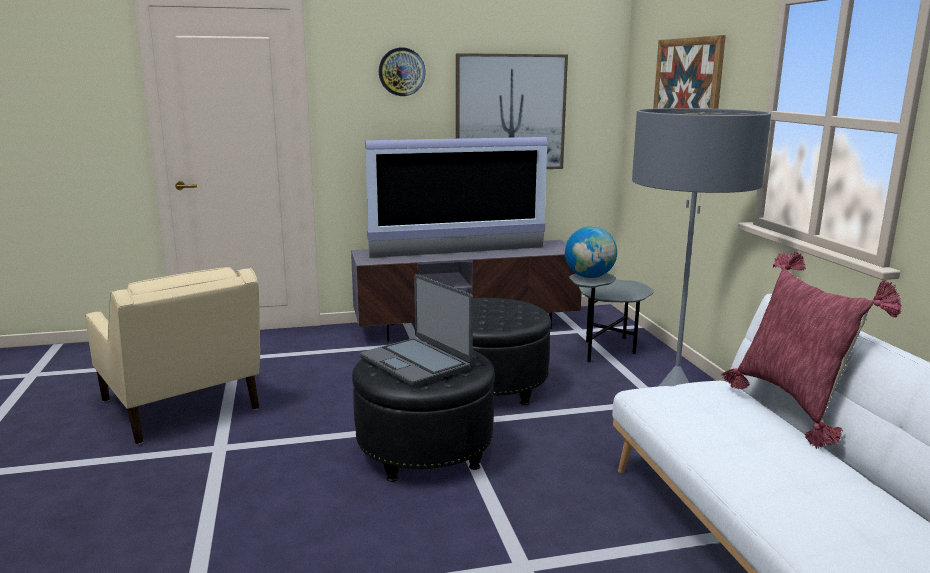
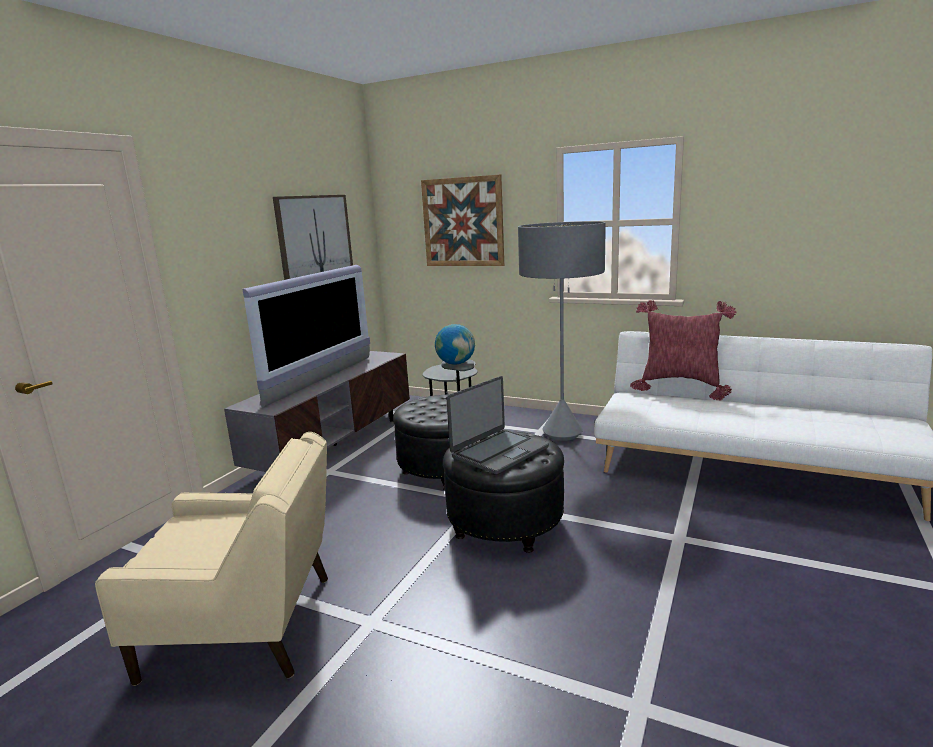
camera: 50 degrees left, 0 degrees up
(401, 72) = (234, 217): wall clock -> none
(416, 362) = (499, 452): laptop -> laptop turned 45 degrees counterclockwise

